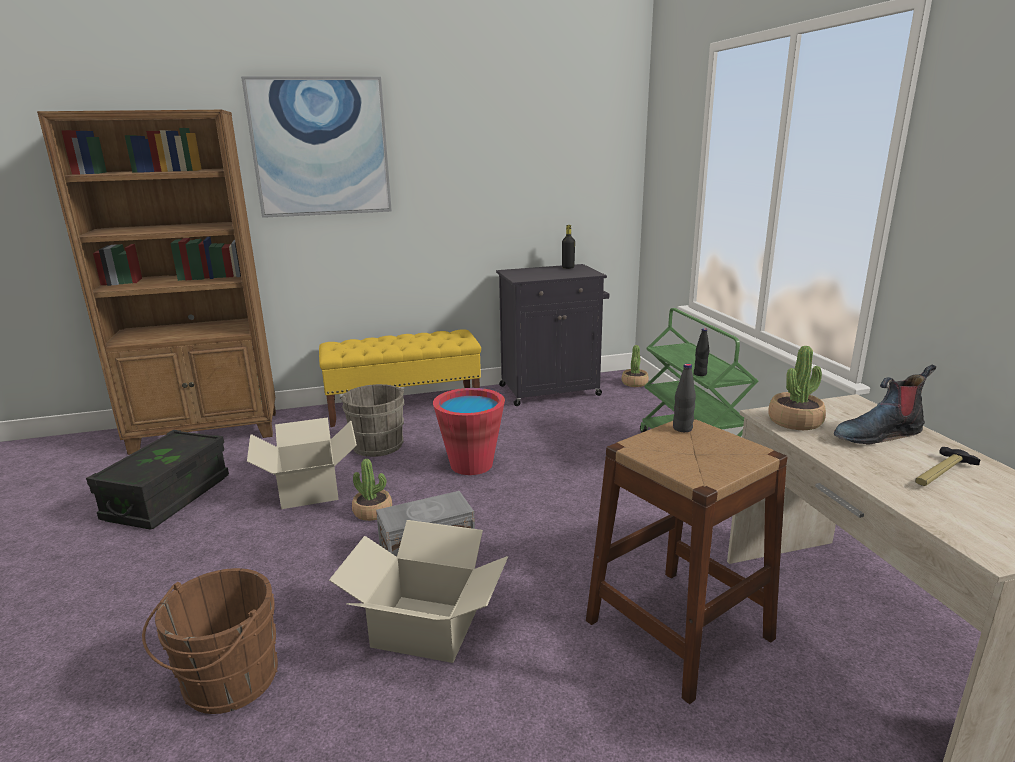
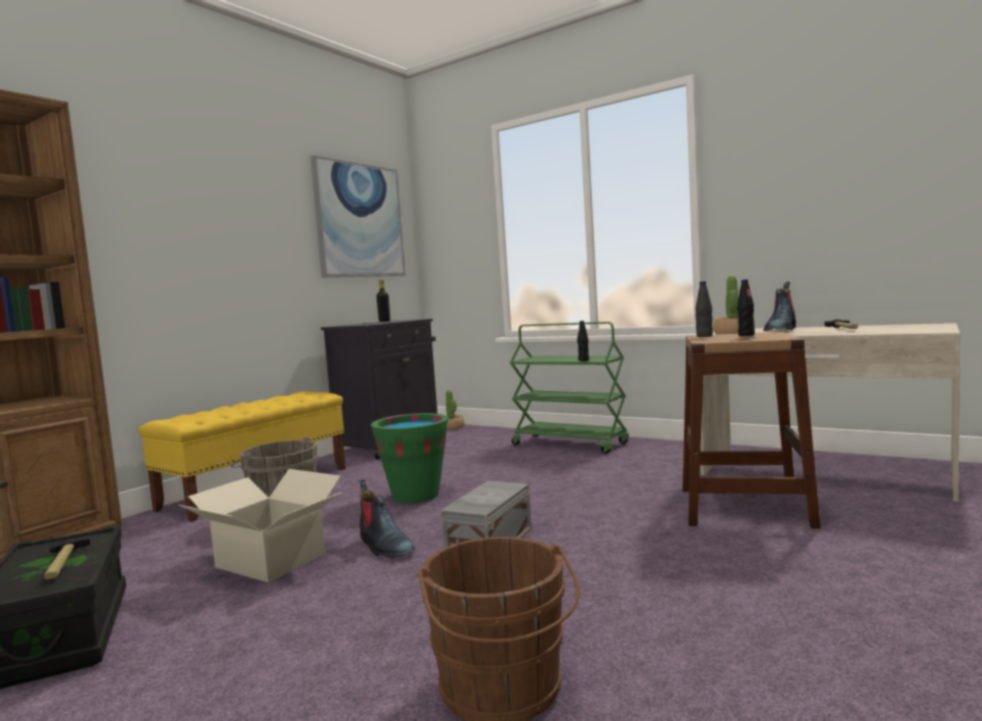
camera: 40 degrees left, 15 degrees down
(162, 460) = (62, 565): none -> hammer
(320, 147) = (136, 183): picture -> picture (360, 220)
(373, 511) = (384, 546): potted plant -> boot
(425, 629) = (597, 577): cardboard box -> none
(471, 465) = (415, 495): red bucket -> green bucket
(722, 447) = (746, 335): none -> black bottle

